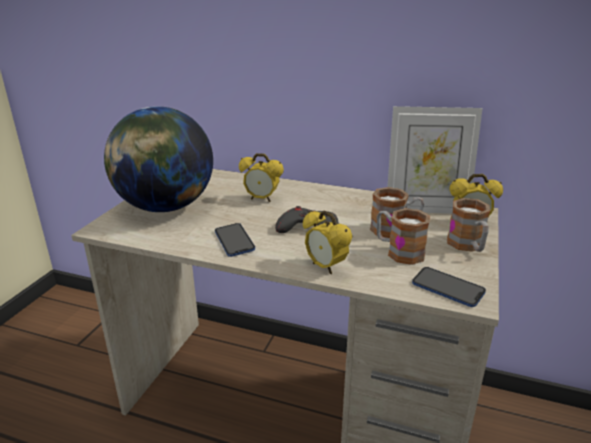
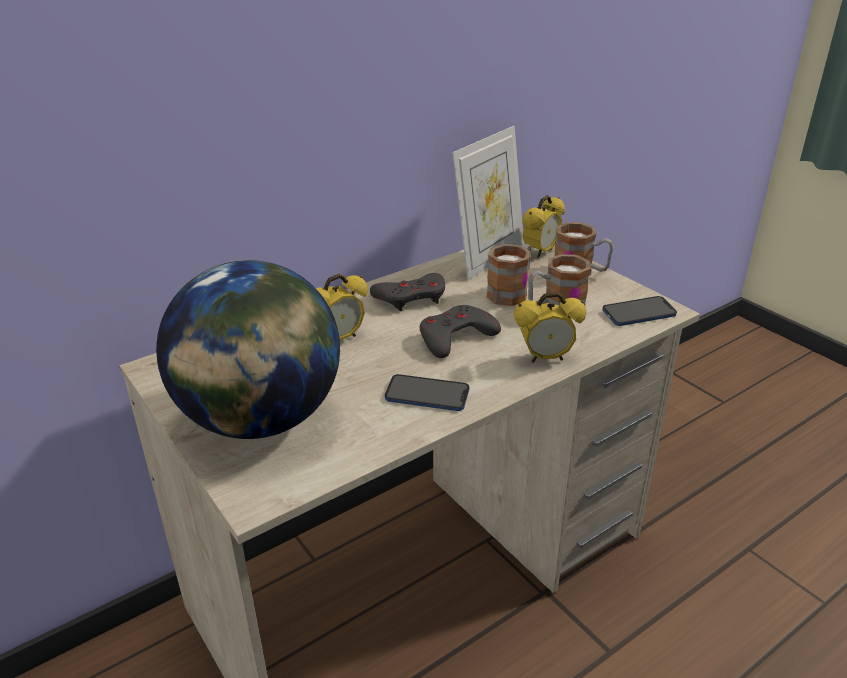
camera: 55 degrees left, 5 degrees up
(335, 202) = (411, 297): none -> grey game controller

